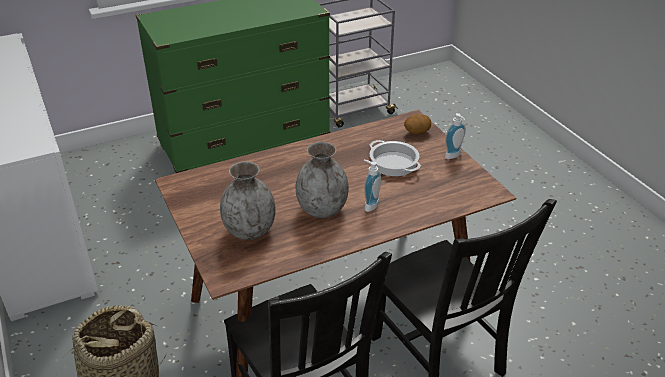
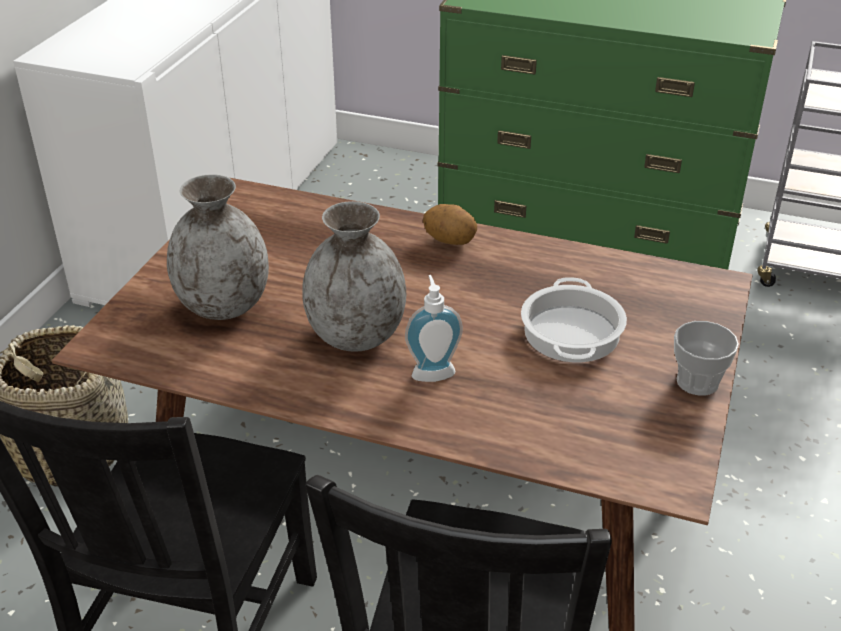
camera: 45 degrees right, 0 degrees up
(417, 132) = (690, 307): potato -> potato (450, 240)
(454, 156) = (697, 382): soap dispenser -> cup

